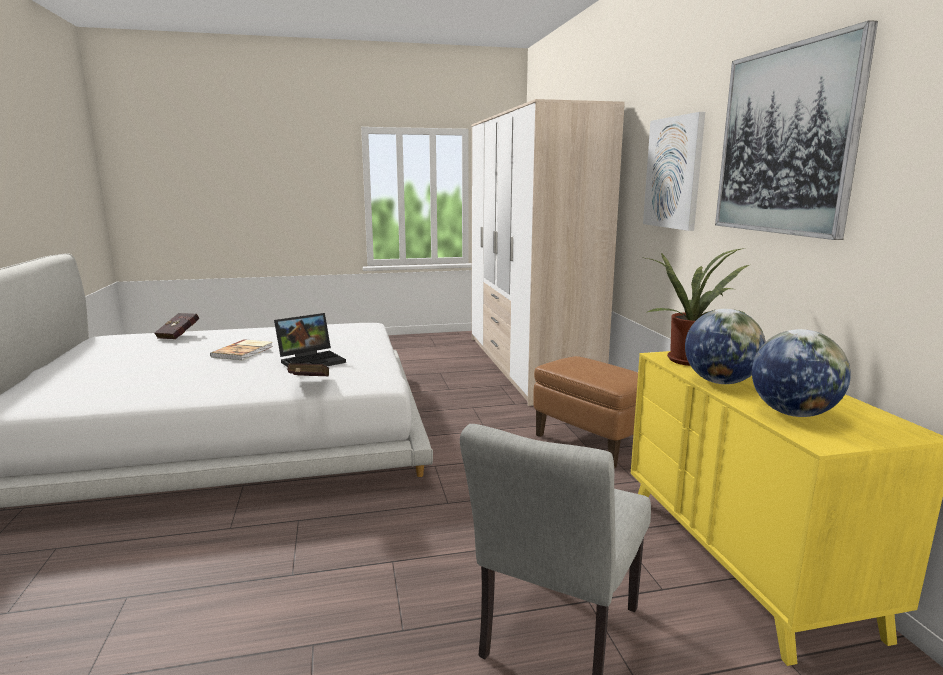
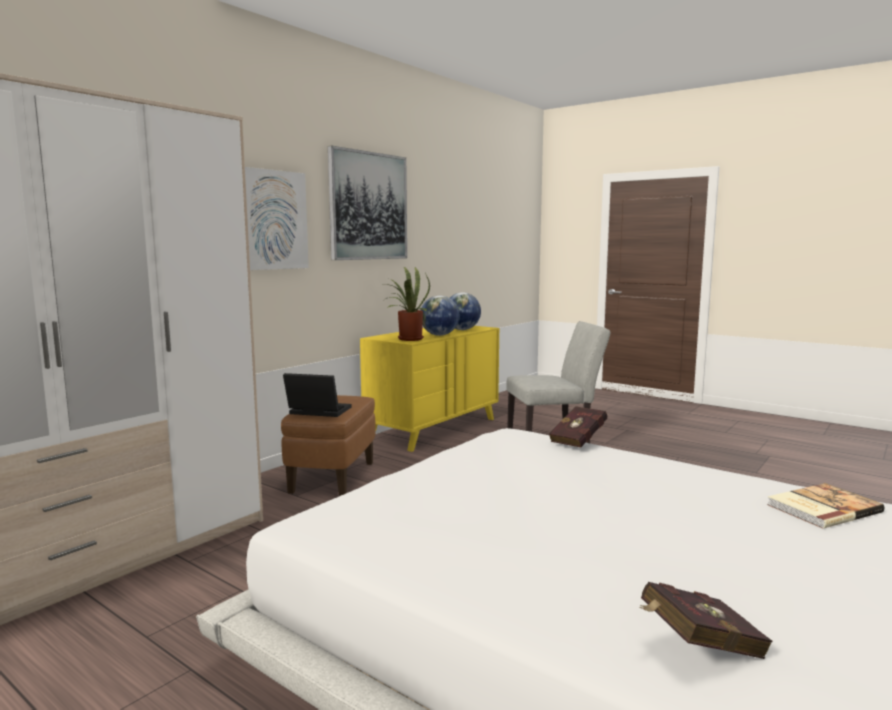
camera: 130 degrees left, 5 degrees down
(244, 351) = (598, 514): book -> book (821, 508)
(312, 361) = (538, 460): laptop -> laptop (316, 412)

